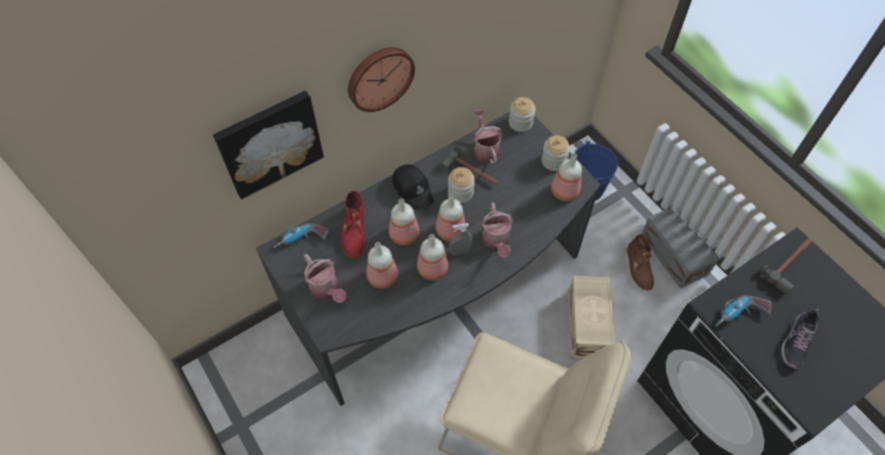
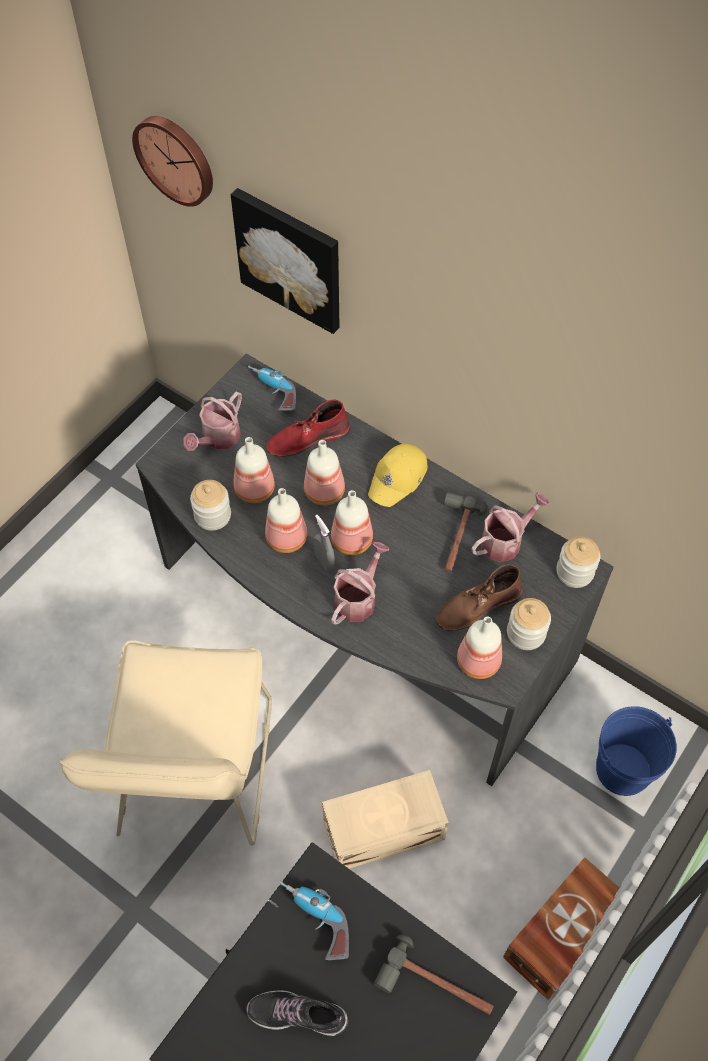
camera: 70 degrees right, 0 degrees up
(379, 77) = (426, 316): wall clock -> wall clock (176, 158)
(413, 189) = (398, 479): black cap -> yellow cap
(460, 193) = (416, 534): jar -> jar (212, 515)
(496, 241) = (358, 598): watering can -> watering can turned 150 degrees clockwise
(639, 267) = (513, 884): brown boot -> brown boot (477, 606)
(673, 255) = (559, 934): grey storage box -> brown storage box

